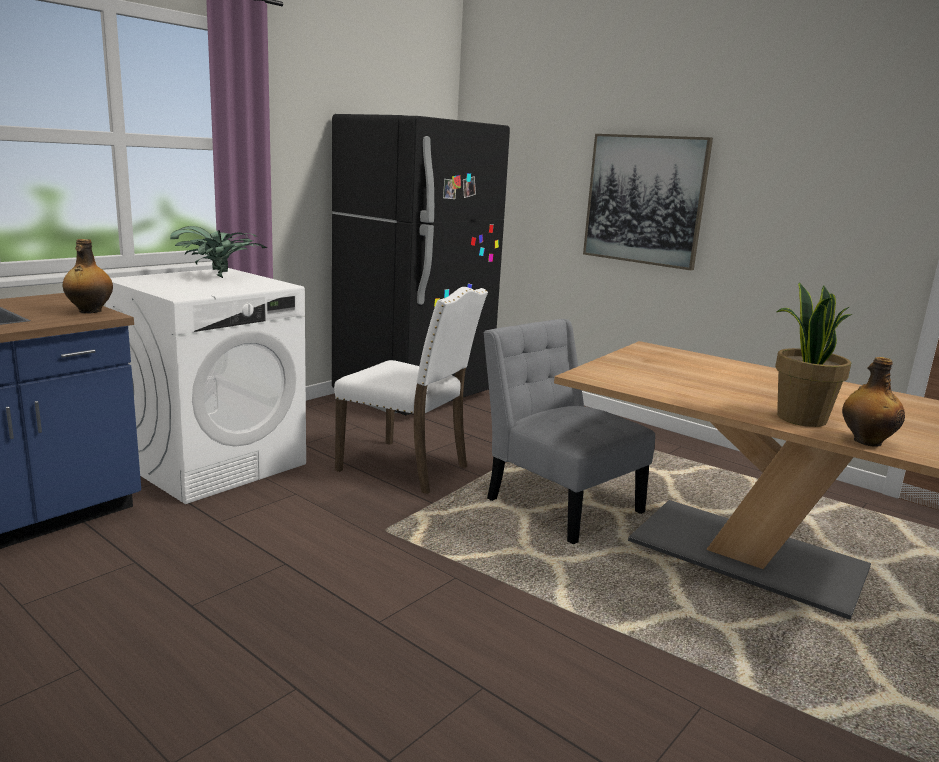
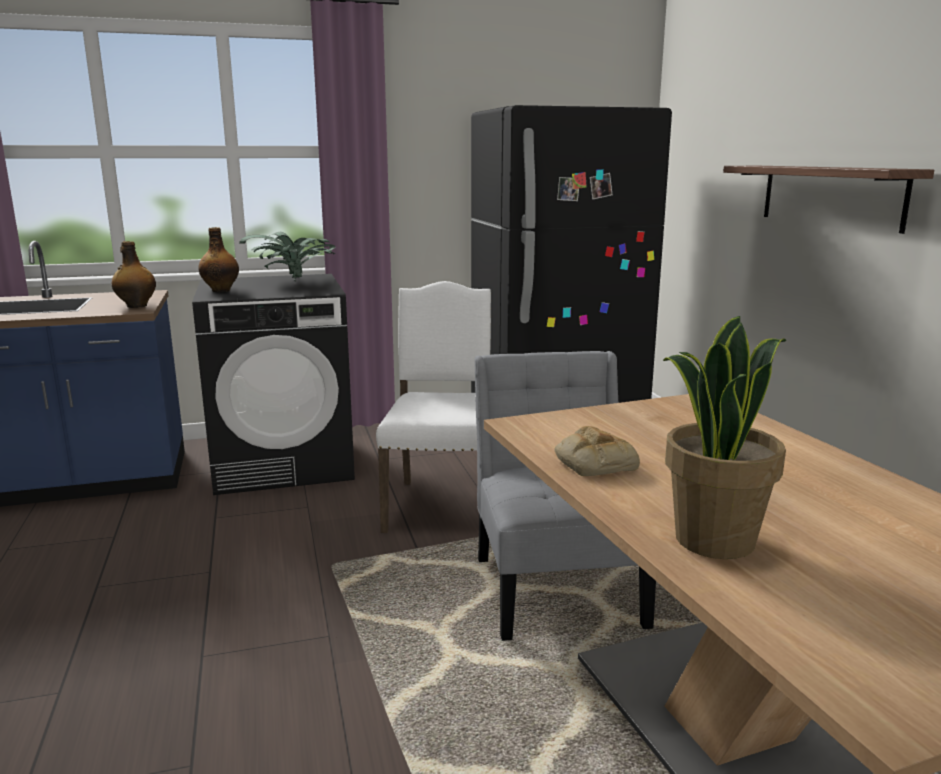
camera: 35 degrees right, 0 degrees up
(215, 463) = (284, 463): white washing machine -> black washing machine
(407, 468) = (442, 504): white chair -> white chair turned 150 degrees counterclockwise
(644, 200) = (830, 196): picture -> shelf
(670, 391) = (593, 462): none -> bread
(866, 441) = (750, 602): bottle -> bottle (221, 290)

